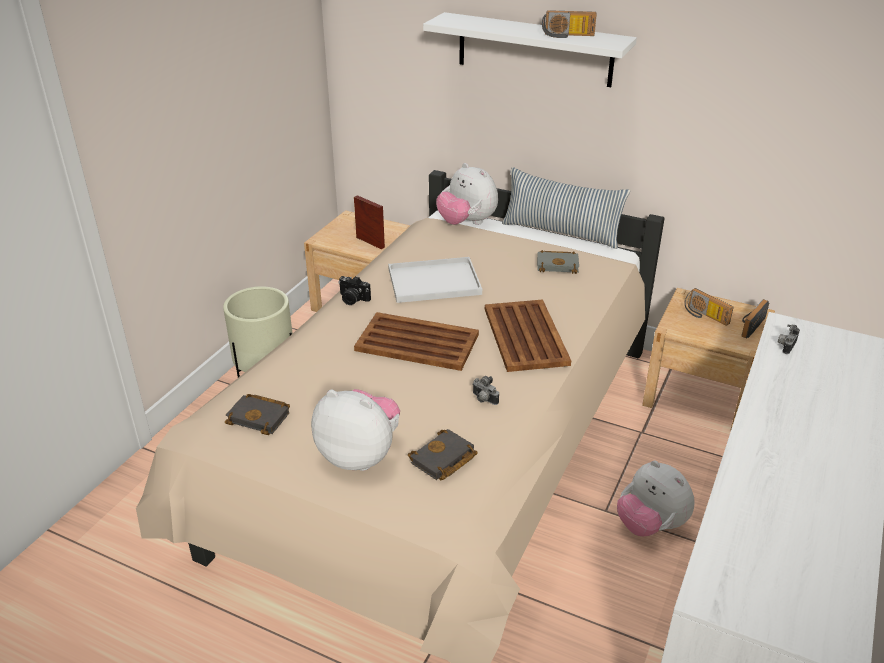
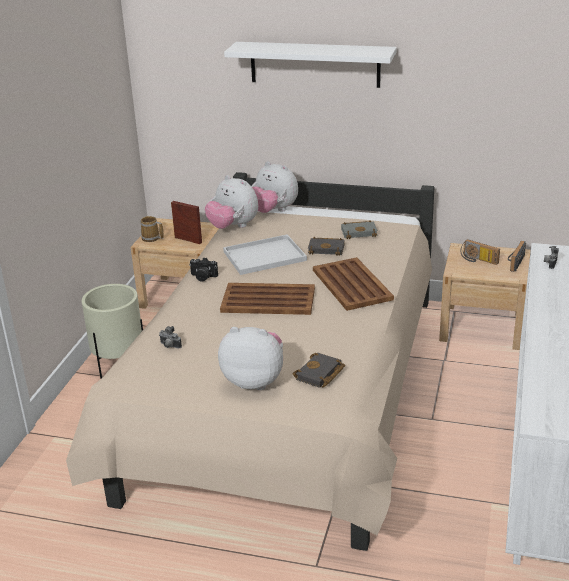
camera: 10 degrees left, 5 degrees down
(261, 417) = (164, 367): black book -> black book (327, 249)
(330, 235) = (151, 238): none -> mug
(483, 400) = (335, 331): camera -> camera (169, 346)
(561, 232) = (352, 209): pillow -> none
(567, 36) = (343, 50): radio -> none
(650, 525) = (469, 423): plush toy -> plush toy (233, 227)

